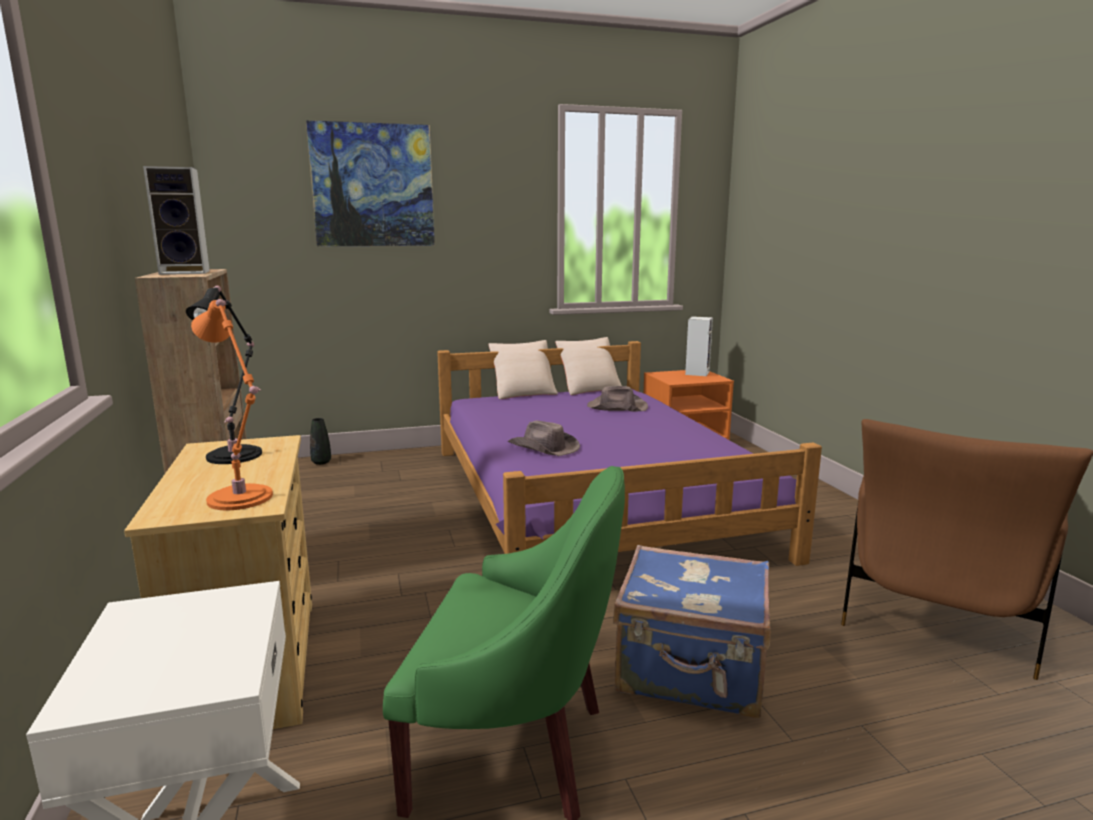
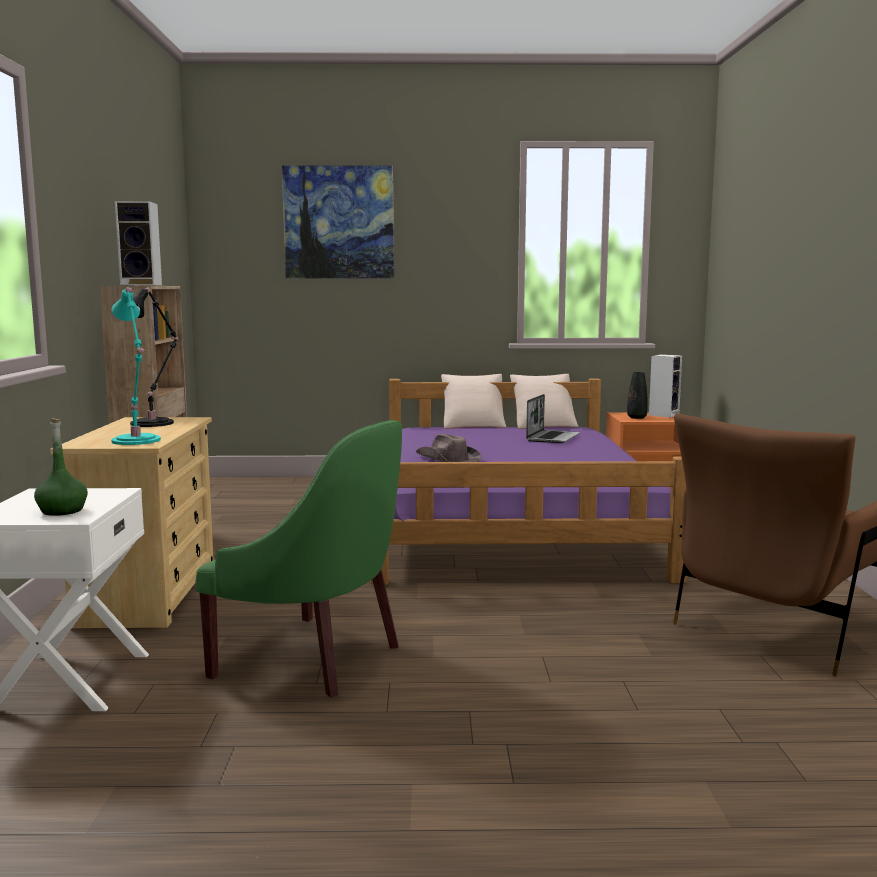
camera: 15 degrees right, 5 degrees down
(195, 661) = (62, 511): none -> green bottle
(242, 500) = (136, 441): orange table lamp -> turquoise table lamp
(321, 462) = (277, 481): black vase -> black vase (636, 417)
(616, 407) = (552, 438): brown hat -> laptop
(692, 671) = (500, 635): blue suitcase -> none

